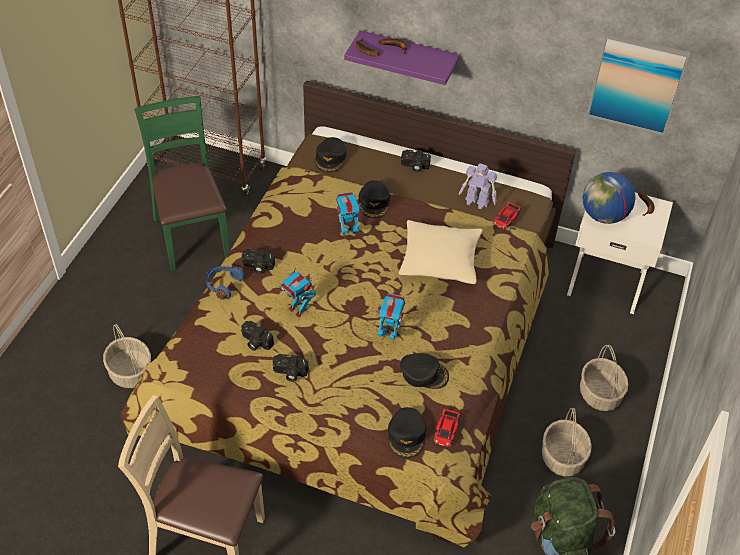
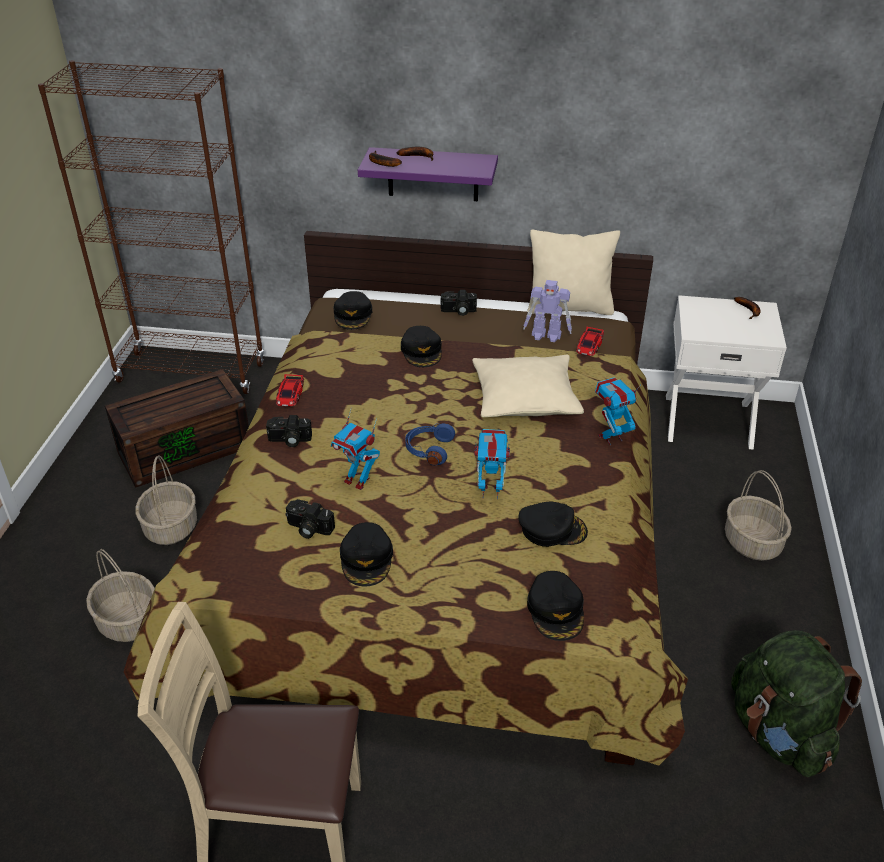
camera: 10 degrees left, 10 degrees down
(192, 236) = (186, 448): green chair -> brown storage box
(223, 284) = (247, 467): blue headphones -> blue headphones (428, 450)
(289, 373) = (367, 559): camera -> black cap
(347, 232) = (398, 386): toy robot -> toy robot (611, 437)
(446, 430) = (608, 594): toy car -> toy car (290, 394)
(505, 176) = (569, 308): none -> beige pillow
(563, 457) = (738, 625): basket -> basket (171, 528)
(603, 216) = (704, 326): globe -> none
(636, 83) = (723, 149): picture -> none

